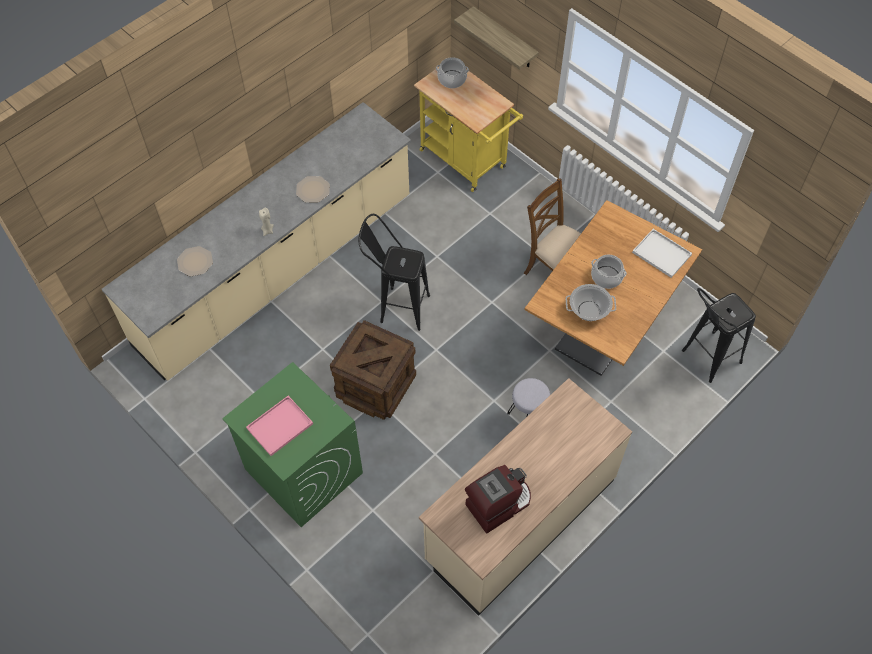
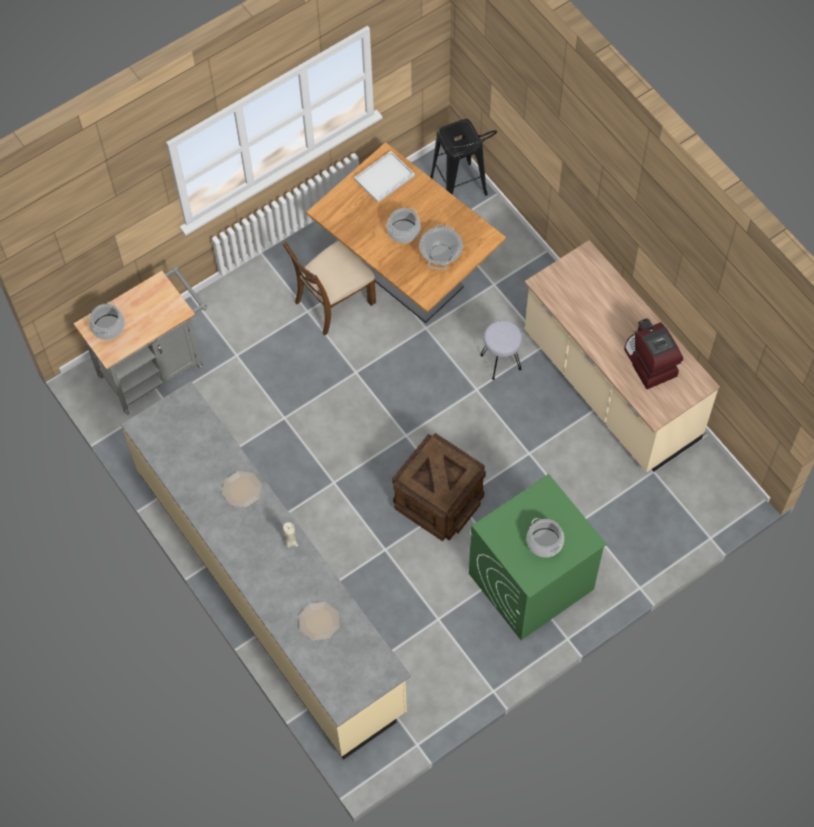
camera: 80 degrees left, 5 degrees up
(280, 425) = (544, 542): pink tray -> cooking pot
(396, 307) = (344, 467): black stool -> none
(467, 161) = (156, 367): yellow cart -> grey cart
(504, 39) = (107, 244): shelf -> none

